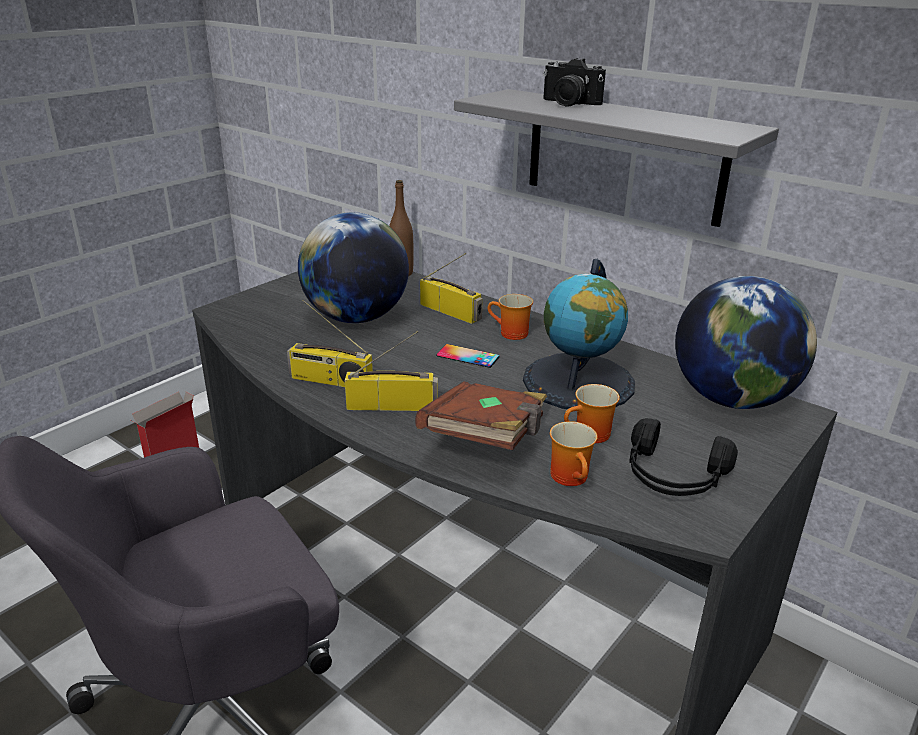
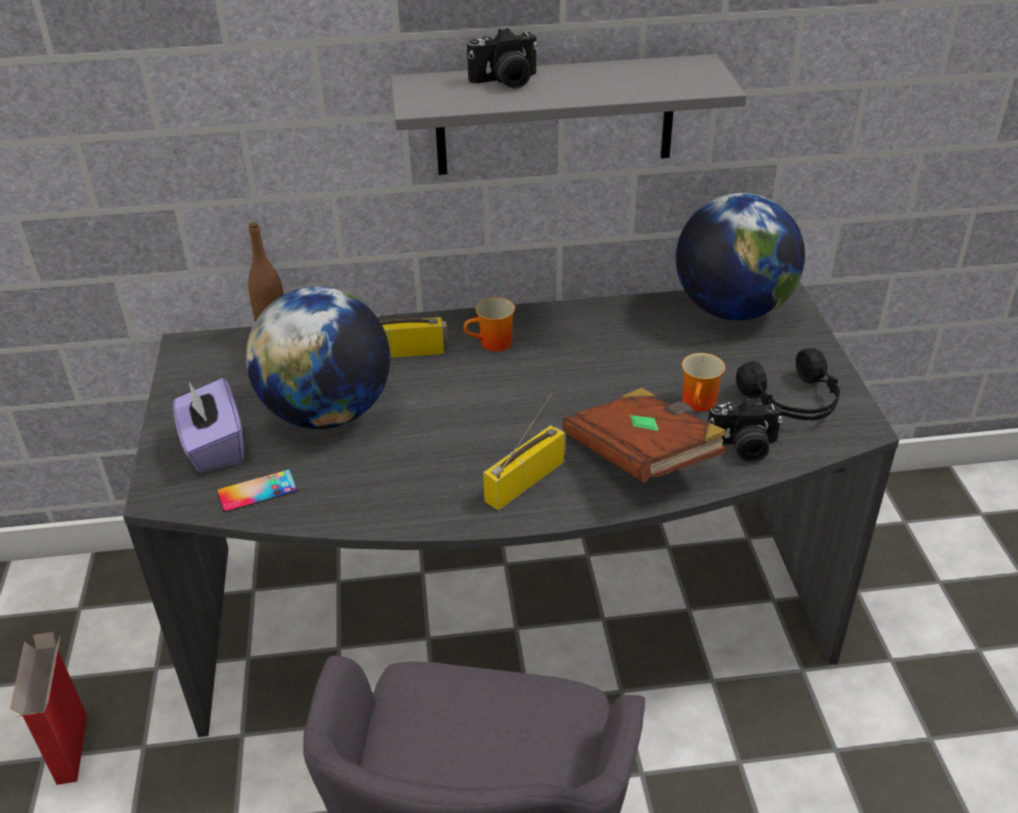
camera: 45 degrees left, 10 degrees up
(279, 304) = (214, 447): none -> purple tissue box
(329, 381) = (431, 494): radio -> none
(468, 356) = (499, 390): phone -> phone (257, 491)
(573, 478) = (743, 447): mug -> camera
(579, 382) = (619, 360): globe -> none

